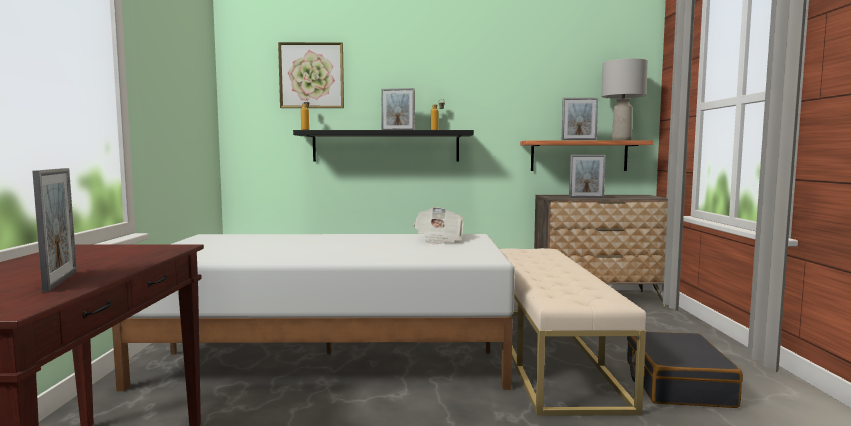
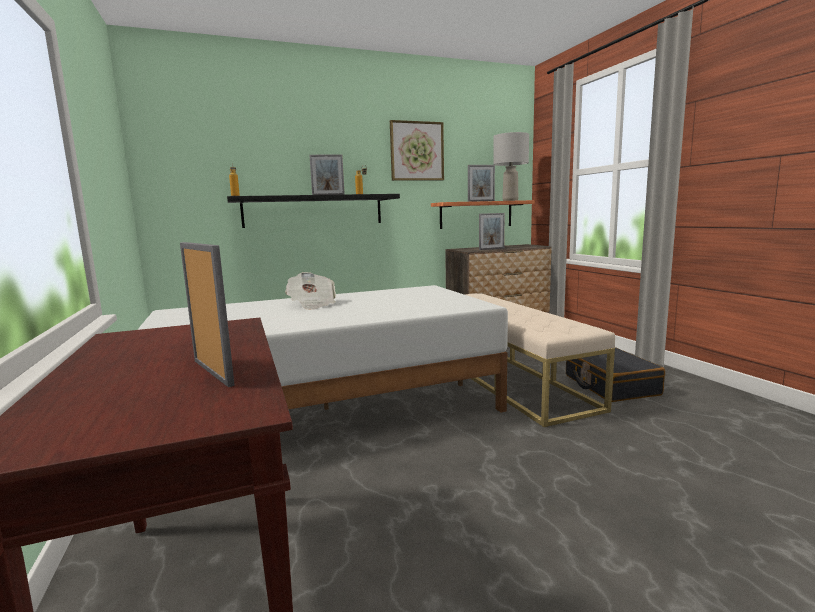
camera: 20 degrees left, 5 degrees up
(311, 75) = (233, 140): picture -> picture (417, 151)
(438, 240) = (408, 293): newspaper -> newspaper (312, 304)

